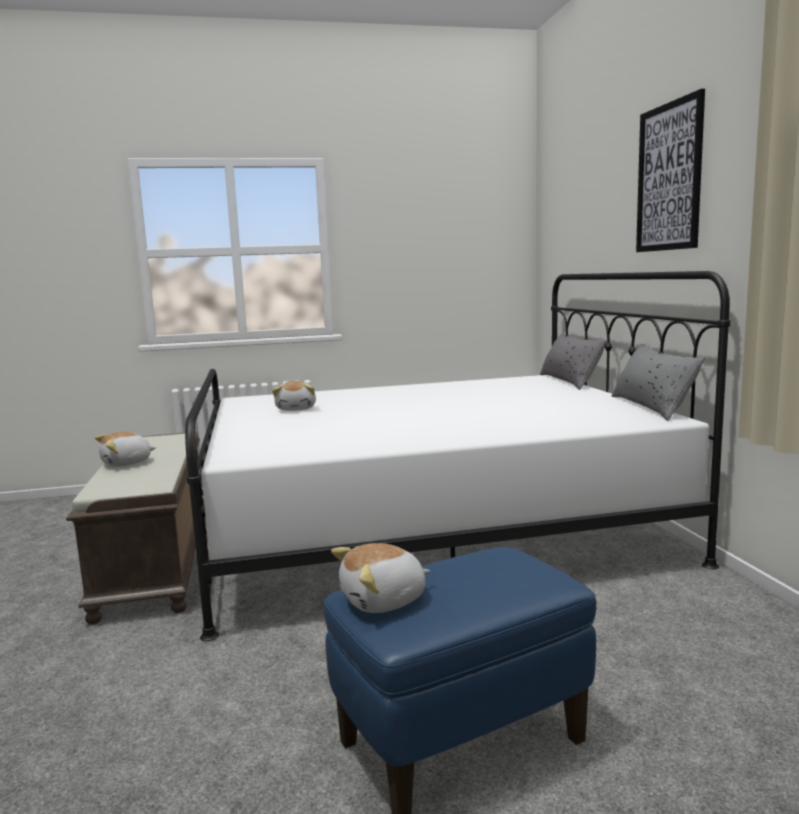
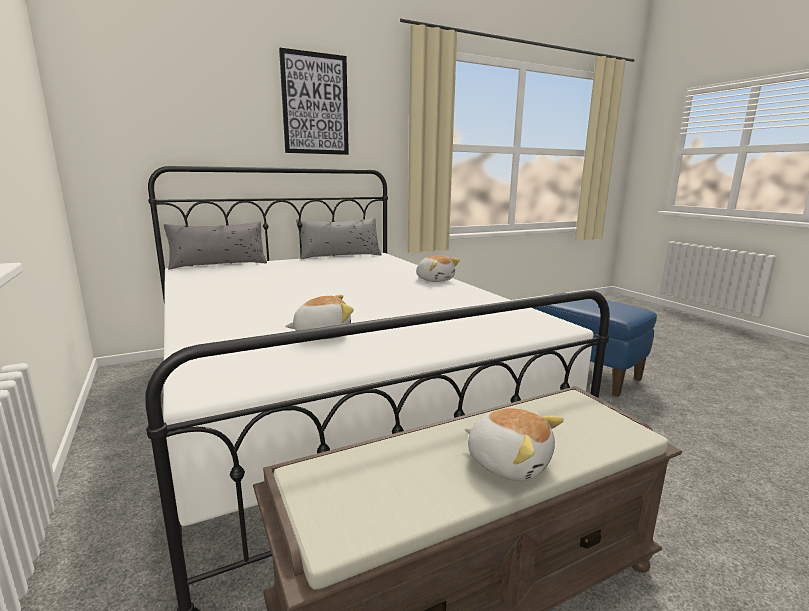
camera: 105 degrees left, 5 degrees up
(384, 600) = (624, 311): plush toy -> plush toy (435, 280)

